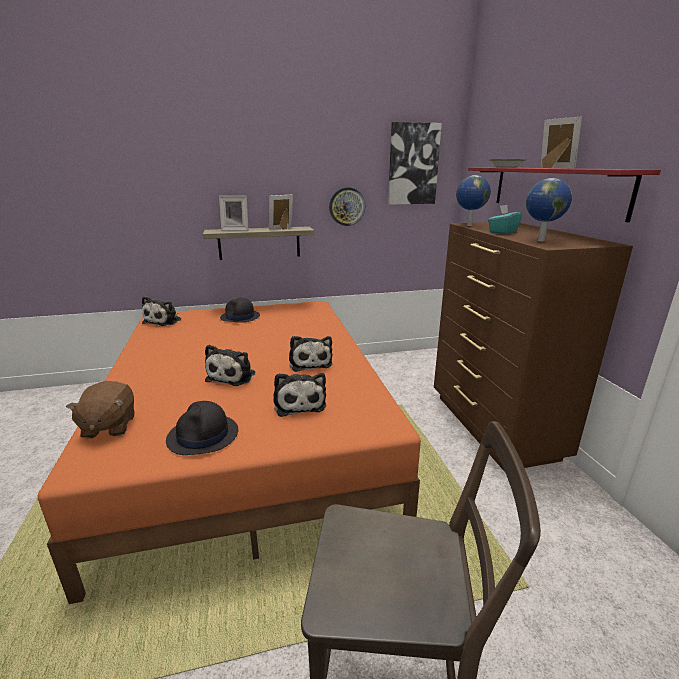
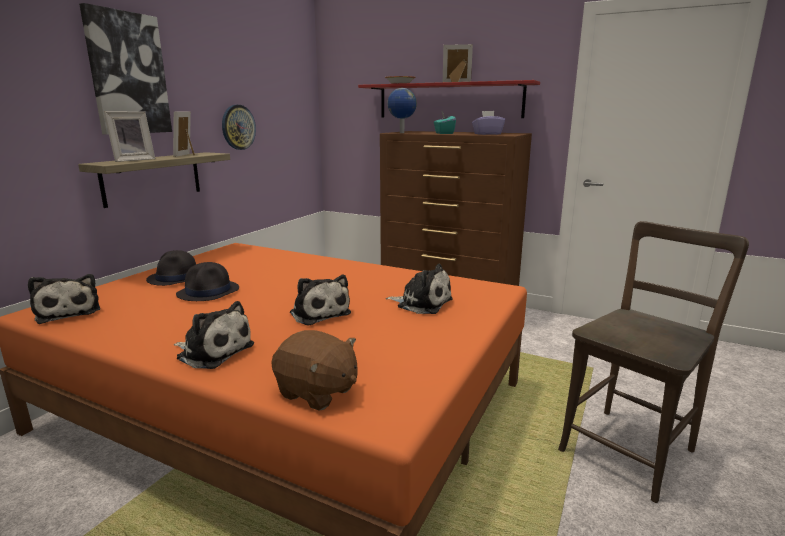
camera: 50 degrees left, 5 degrees down
(203, 436) = (417, 349): black hat -> black hat (209, 292)
(310, 362) = (356, 281): plush toy -> plush toy (213, 351)
(413, 164) = (286, 82): picture -> picture (127, 74)
(540, 240) = (487, 134): globe -> purple tissue box

